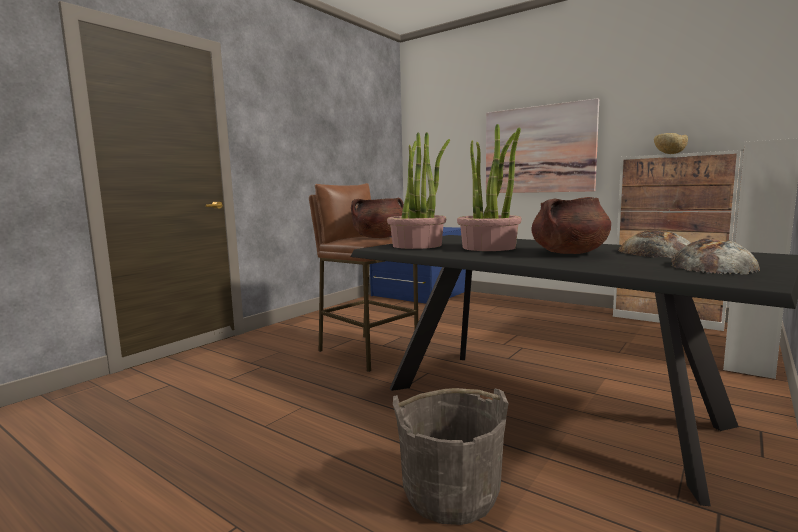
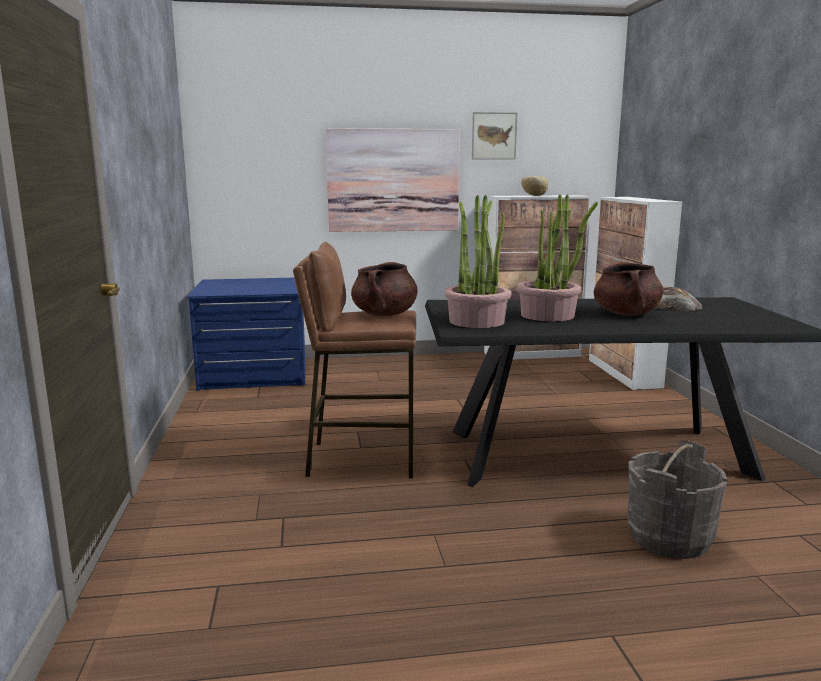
camera: 45 degrees left, 5 degrees up
(636, 100) = (494, 136): none -> picture
(712, 266) = (738, 315): bread -> none

